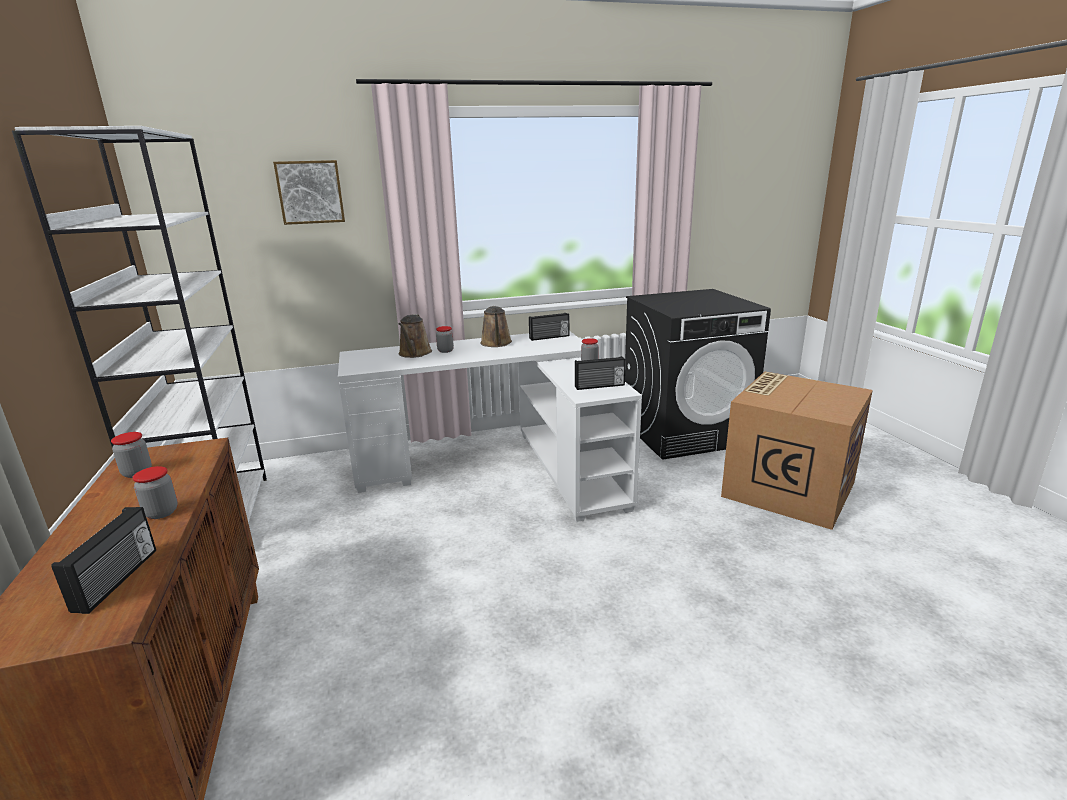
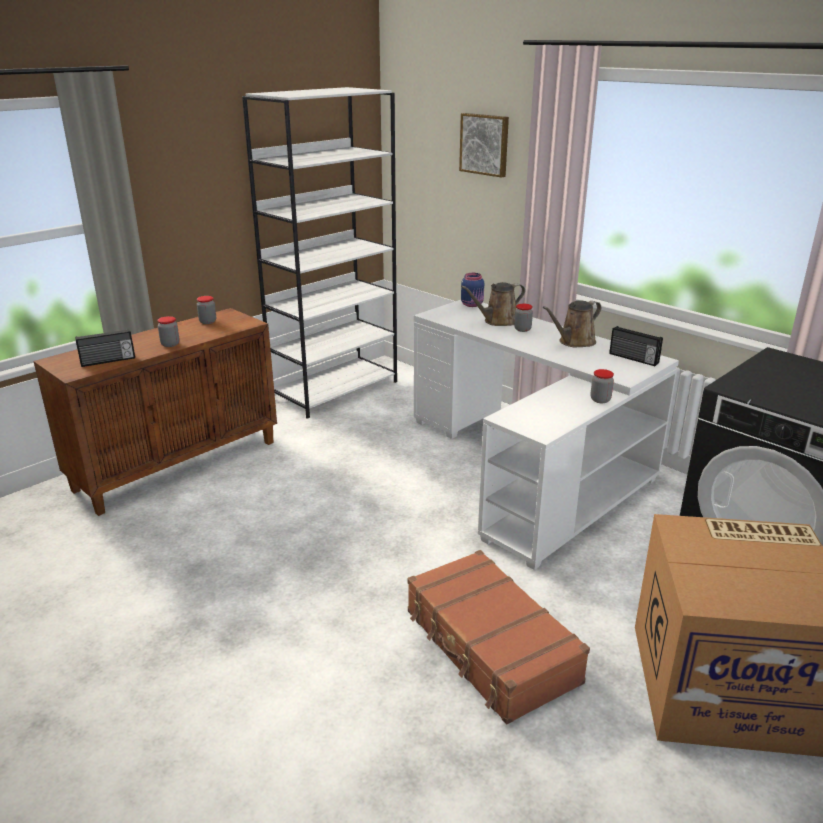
camera: 60 degrees right, 5 degrees up
(361, 353) = (472, 304): none -> blue jar
(599, 386) = (541, 419): radio -> none
(714, 564) = (490, 647): none -> brown suitcase

